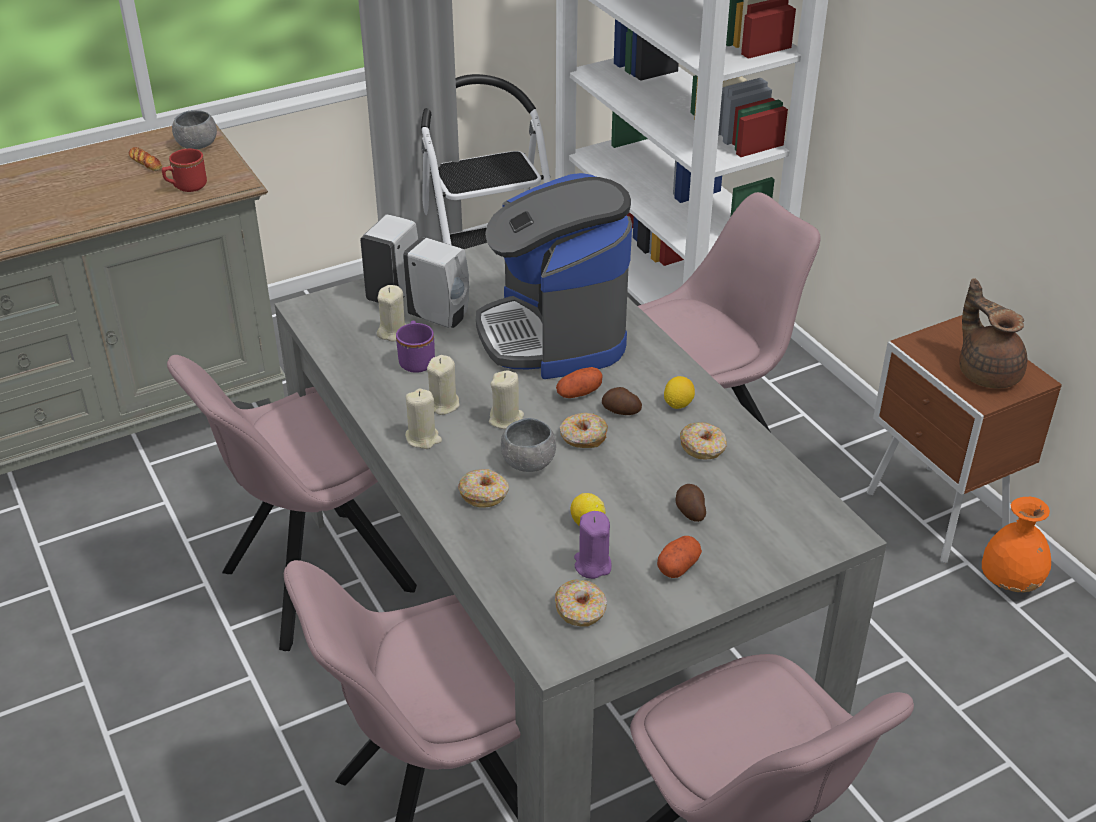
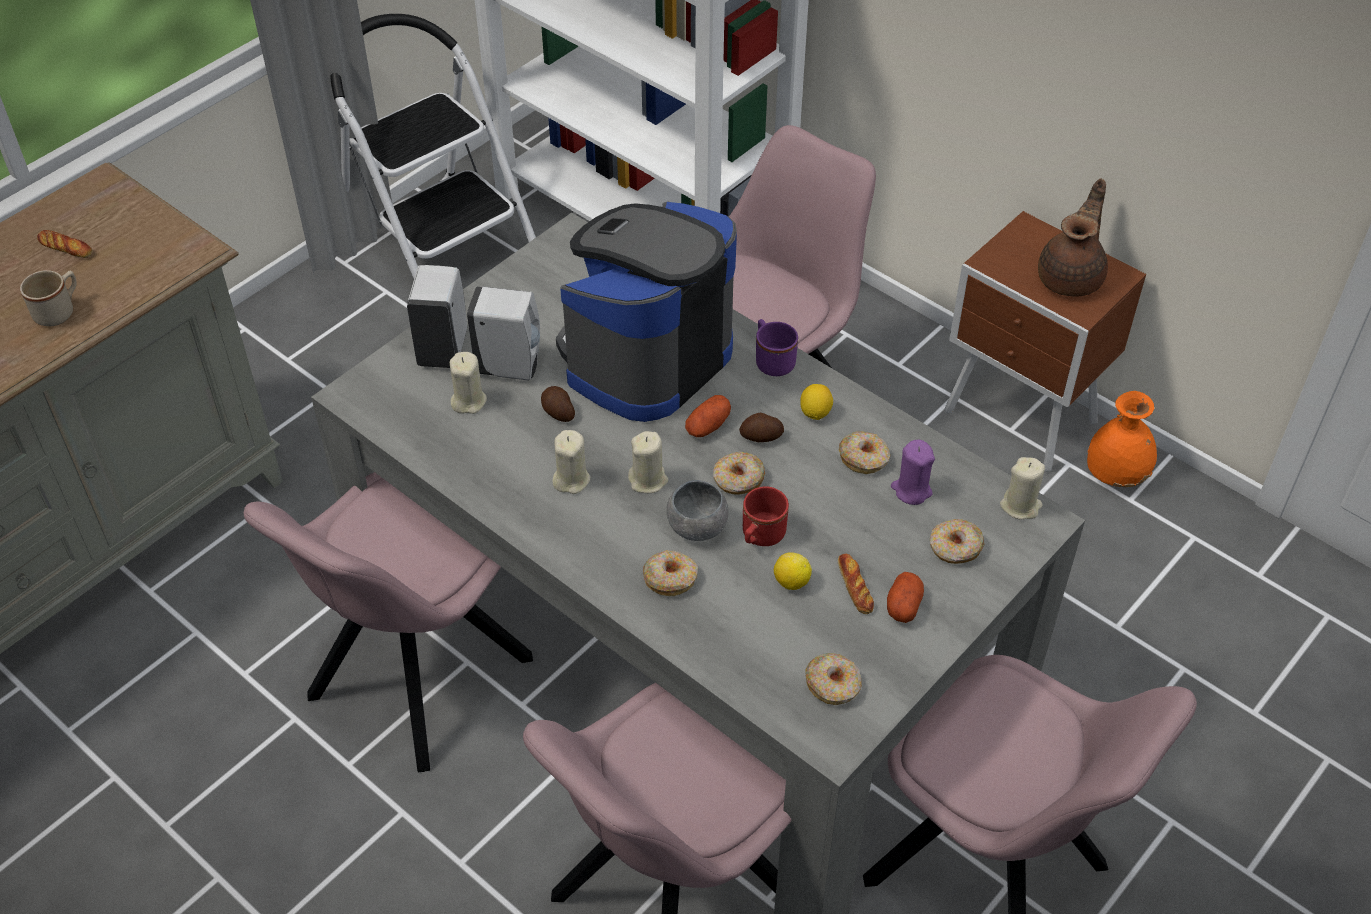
camera: 20 degrees left, 10 degrees up
(115, 200) = (59, 311): none -> beige mug
(186, 187) = (138, 272): red mug -> red mug (760, 537)
(197, 145) = (116, 207): grey bowl -> none
(416, 360) = (513, 430): purple mug -> purple mug (772, 360)
(423, 438) = (571, 528): beige candle -> beige candle (1020, 506)
(554, 334) = (645, 358): coffee machine -> coffee machine turned 75 degrees clockwise
(592, 565) = (820, 629): purple candle -> purple candle (911, 490)
(641, 540) = (854, 587): none -> bread
(689, 511) = (885, 538): potato -> potato (557, 412)
(750, 534) = (955, 548): none -> donut
(987, 372) = (1072, 277): brown teapot -> brown teapot turned 75 degrees clockwise

